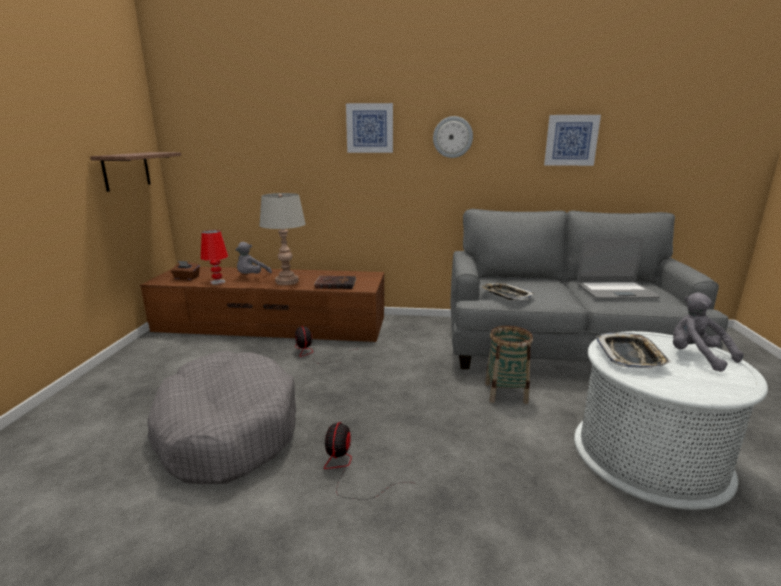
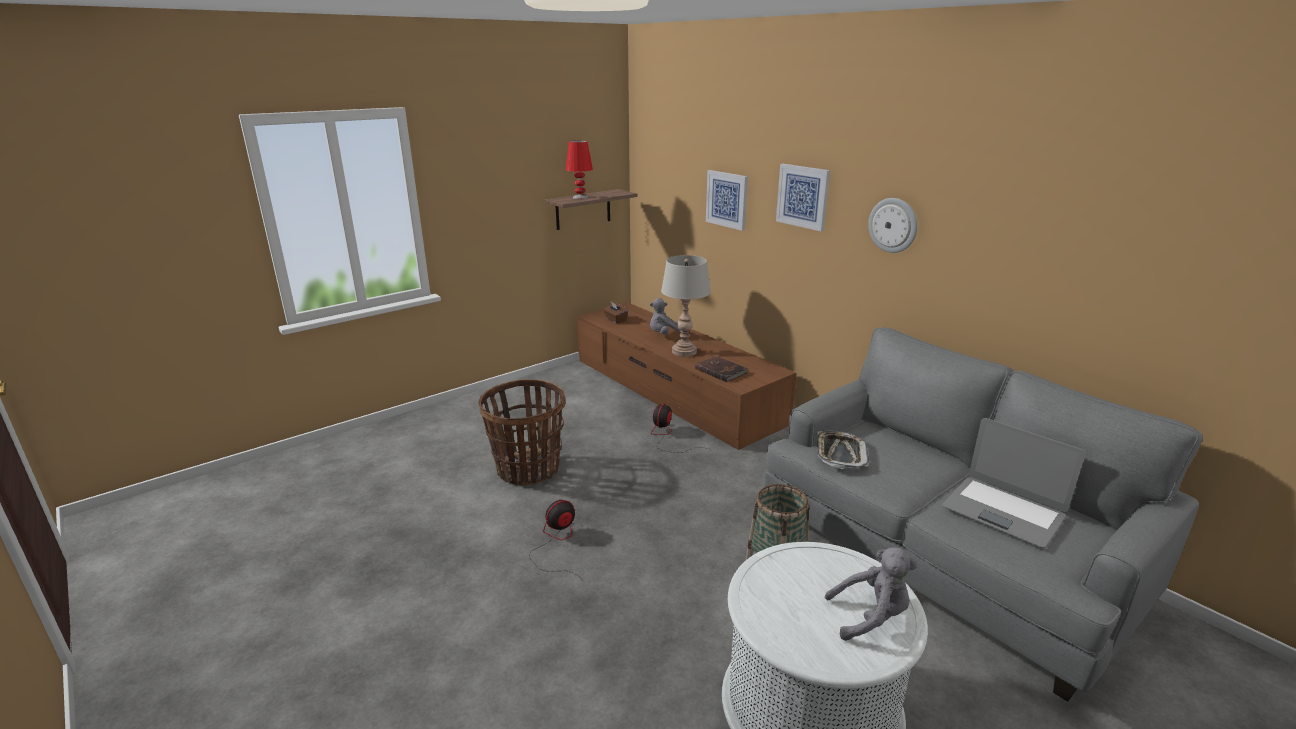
camera: 45 degrees right, 5 degrees up
(217, 282) = (630, 332): red table lamp -> red table lamp (580, 197)
(227, 430) = (528, 469): grey dog bed -> basket
(571, 140) = (1060, 263): picture -> picture (727, 199)
(630, 355) = (797, 573): tray -> none
(696, 356) = (870, 617): grey plush toy -> grey plush toy turned 75 degrees clockwise

